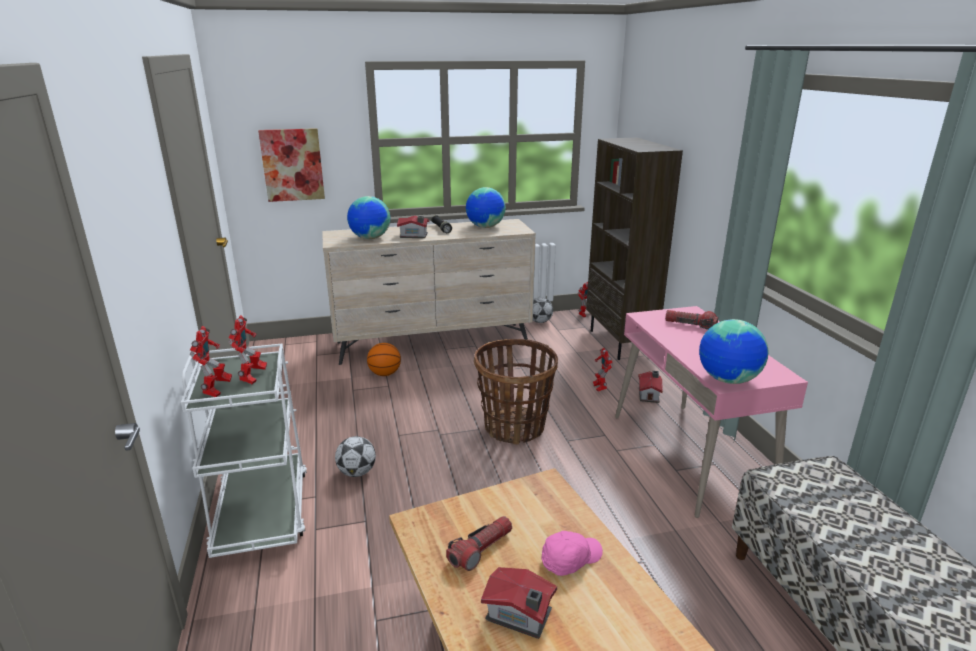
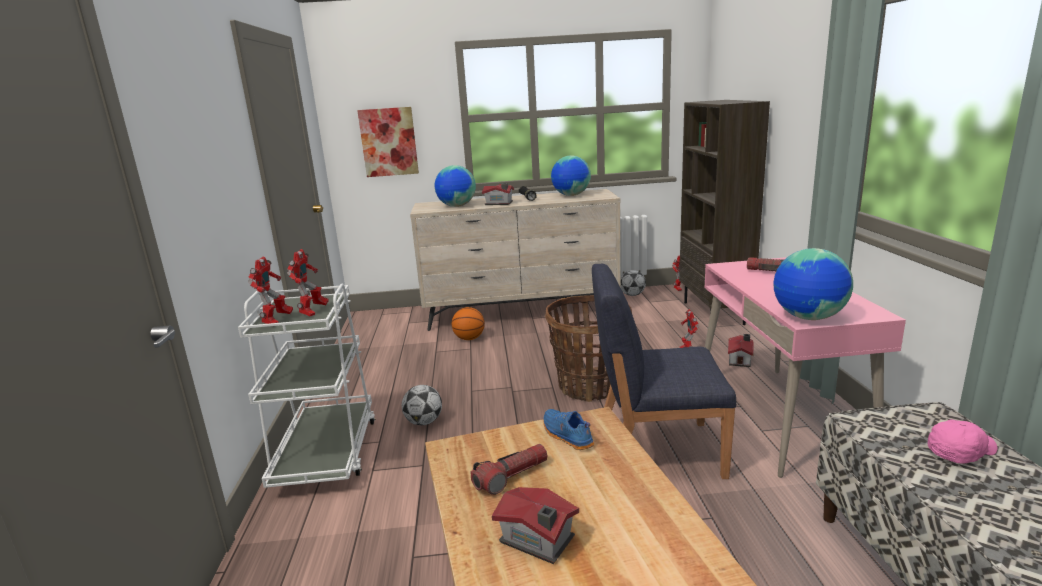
camera: 10 degrees right, 5 degrees down
(522, 503) = (566, 436): none -> blue shoe
(570, 559) = (606, 490): pink cap -> pink cap (960, 451)
(585, 494) = (656, 450): none -> blue chair

